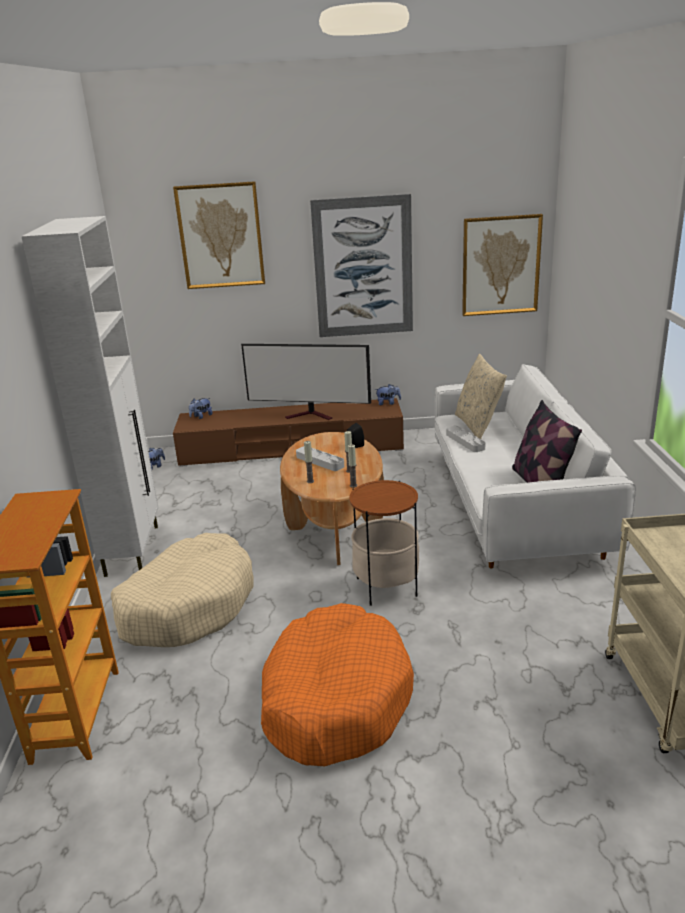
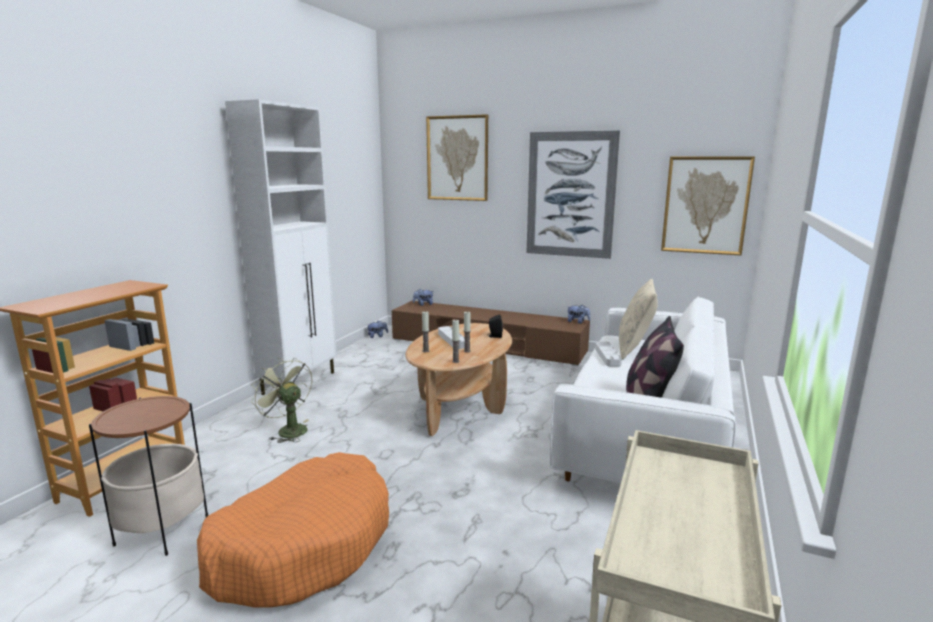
camera: 25 degrees right, 10 degrees down
(188, 605) = (288, 430): beige dog bed -> green fan
(311, 415) = (504, 318): television -> none
(386, 587) = (451, 465): side table -> side table (162, 530)

